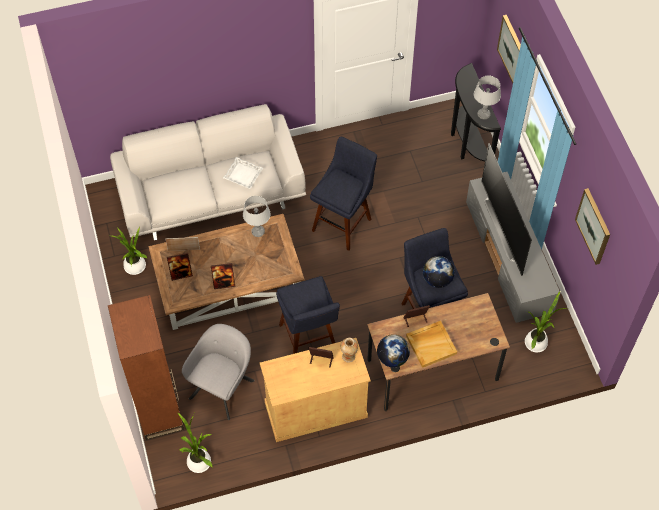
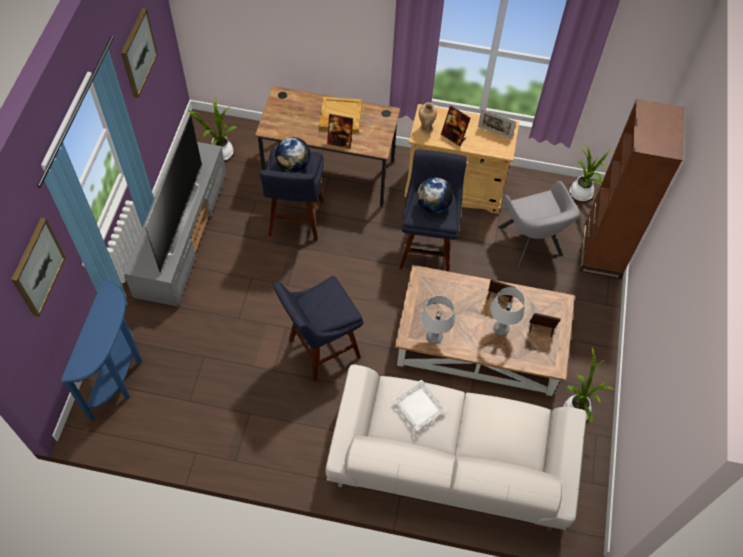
camera: 155 degrees left, 0 degrees up
(183, 250) = (527, 355): picture frame -> picture frame (494, 132)
(223, 387) = (531, 243): grey armchair -> grey armchair turned 75 degrees counterclockwise
(392, 358) = (383, 121): globe -> globe (433, 205)
(467, 144) = (121, 376): black console table -> blue console table
(483, 114) = (107, 303): grey table lamp -> grey table lamp (501, 329)

